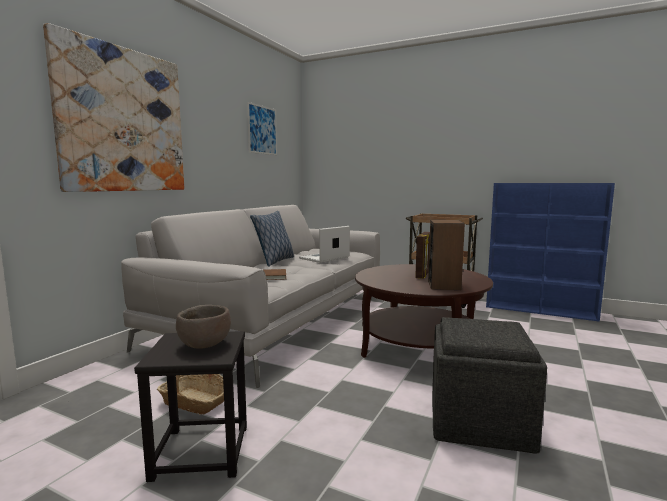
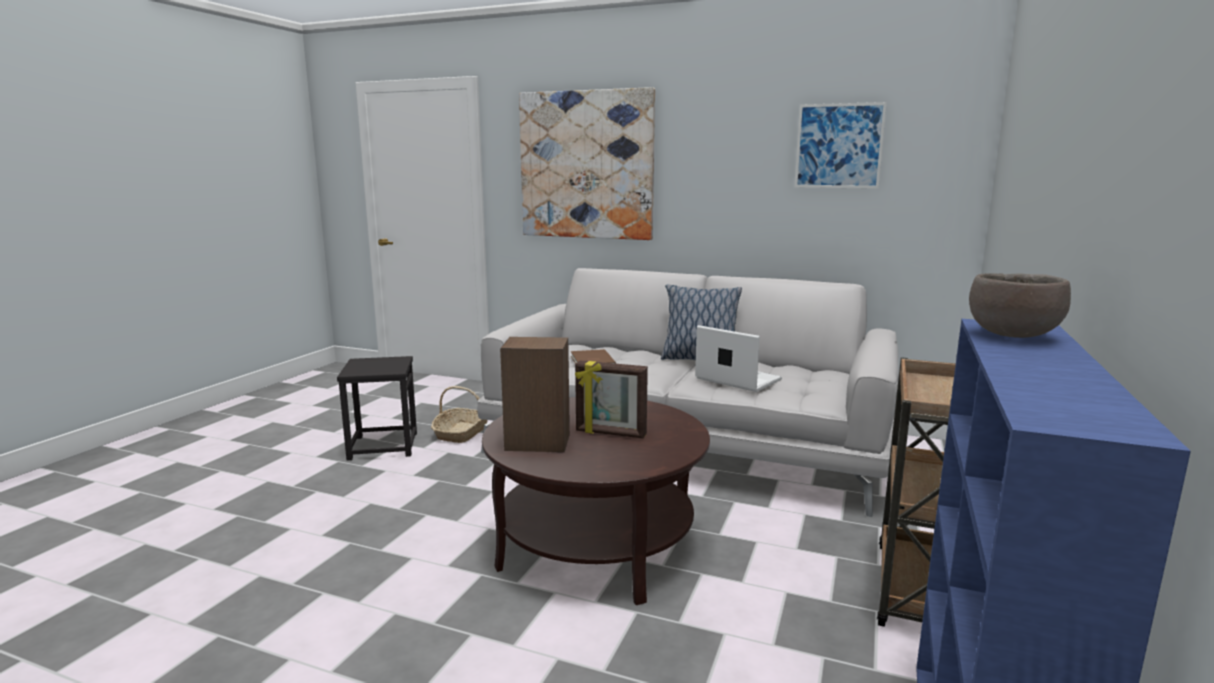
camera: 85 degrees right, 5 degrees up
(205, 345) = (377, 367): brown bowl -> brown bowl (1013, 336)
(480, 421) = (370, 572): grey ottoman -> none

